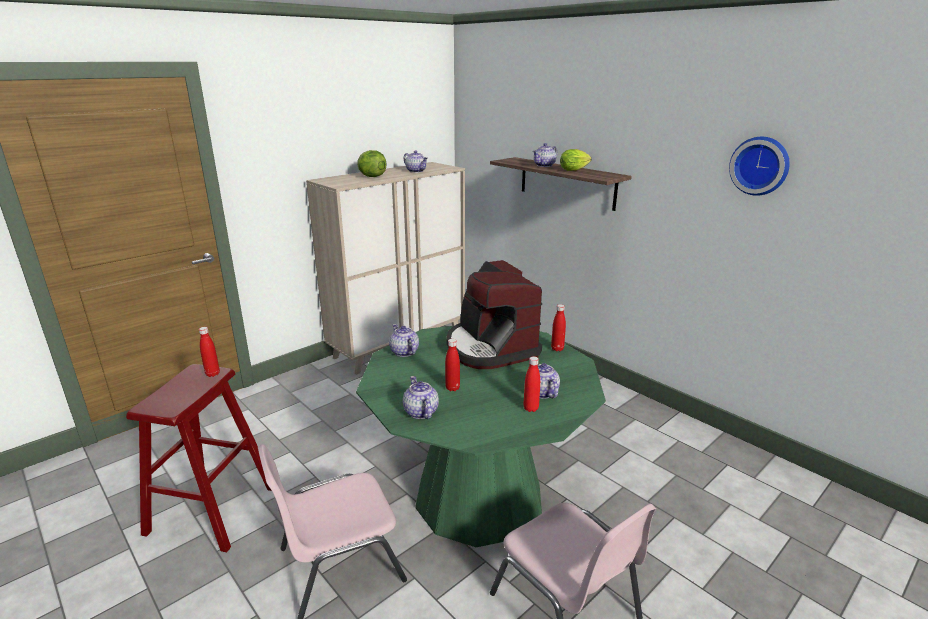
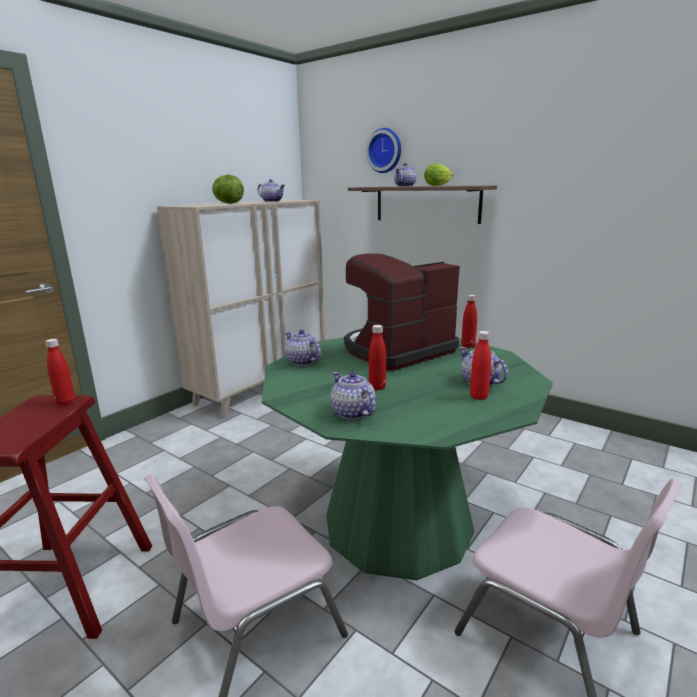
camera: 10 degrees left, 5 degrees down
(490, 348) = (397, 350): coffee machine -> coffee machine turned 90 degrees clockwise
(760, 165) = (636, 153): wall clock -> wall clock (385, 150)

